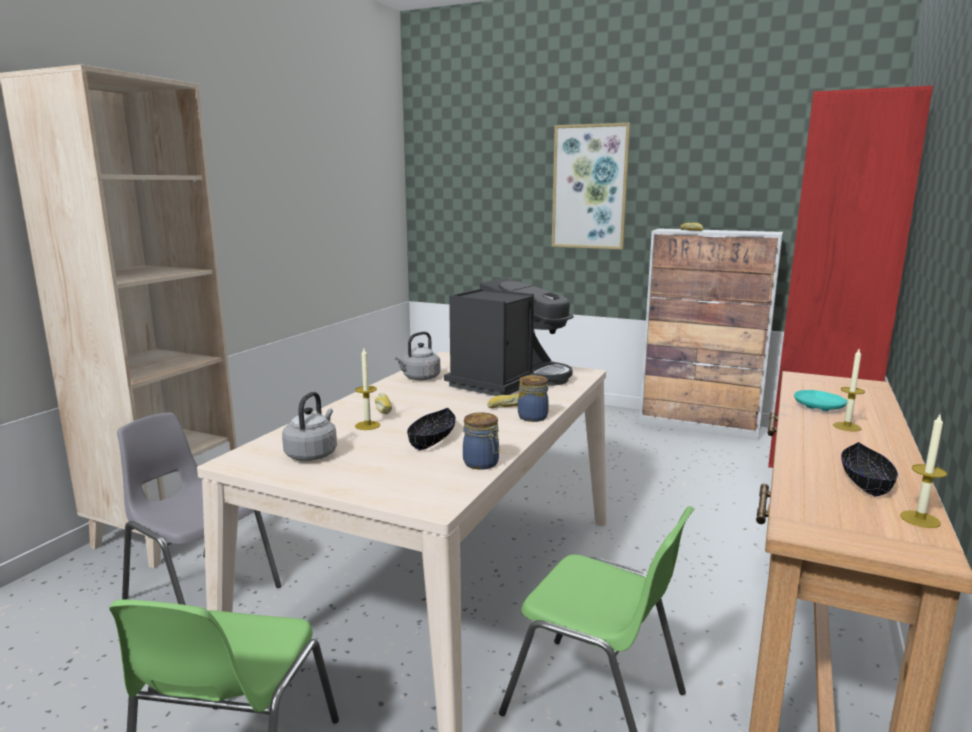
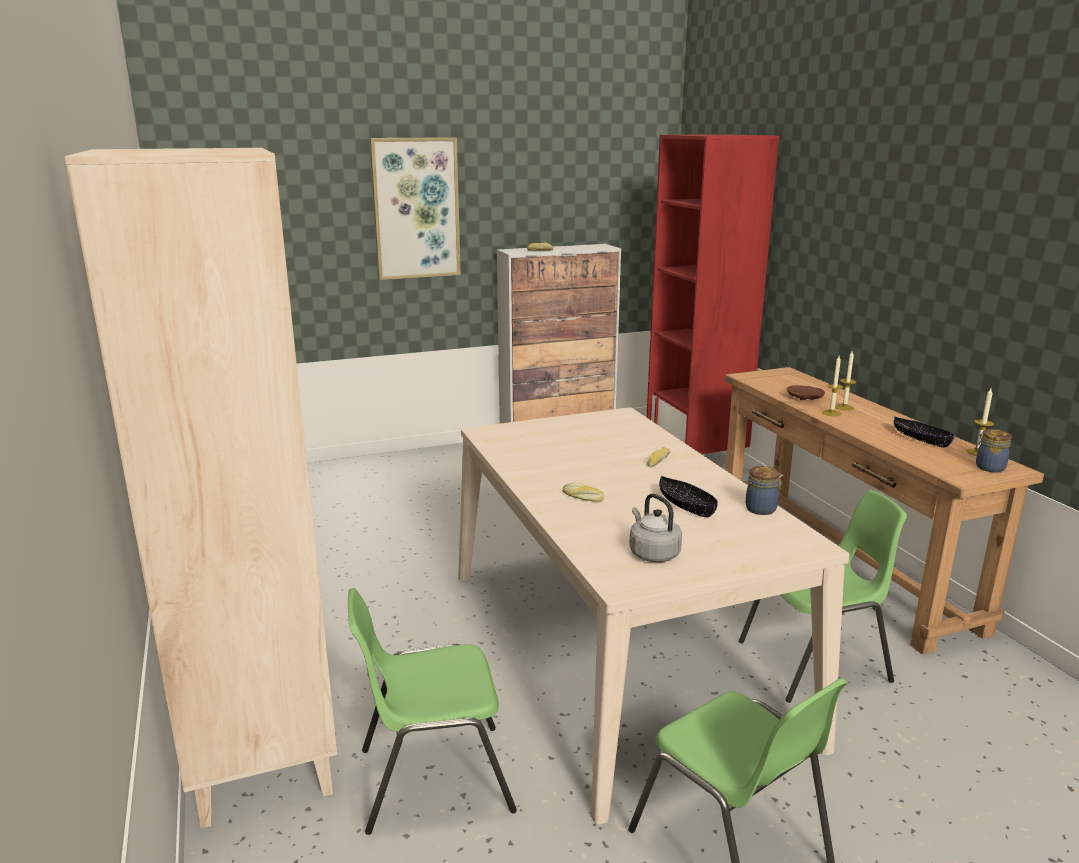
camera: 45 degrees left, 5 degrees up
(200, 592) = (432, 778): grey chair -> green chair
(367, 425) = (617, 515): candle -> candle (831, 413)
(419, 378) = (526, 460): grey kettle -> none
(509, 380) = (596, 439): coffee machine -> none
(532, 417) = (693, 463): jar -> jar (988, 467)
(819, 407) = (805, 398): turquoise plate -> brown plate

